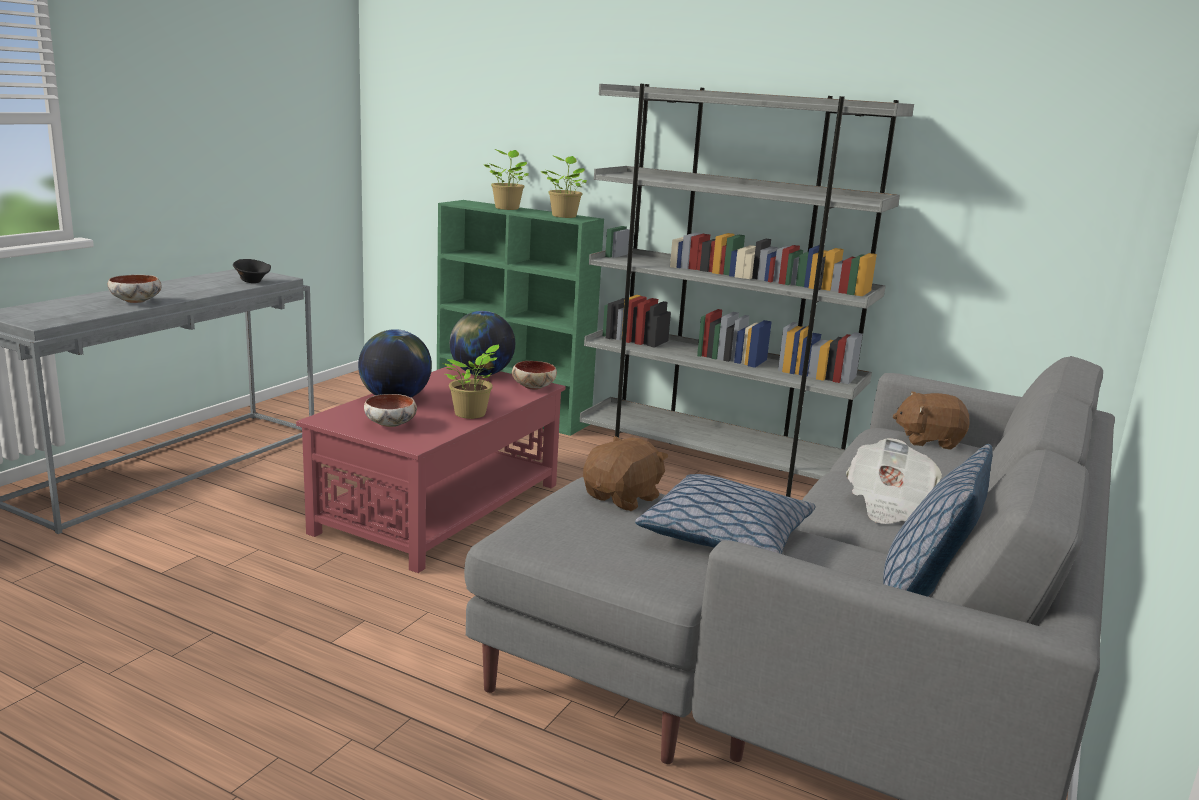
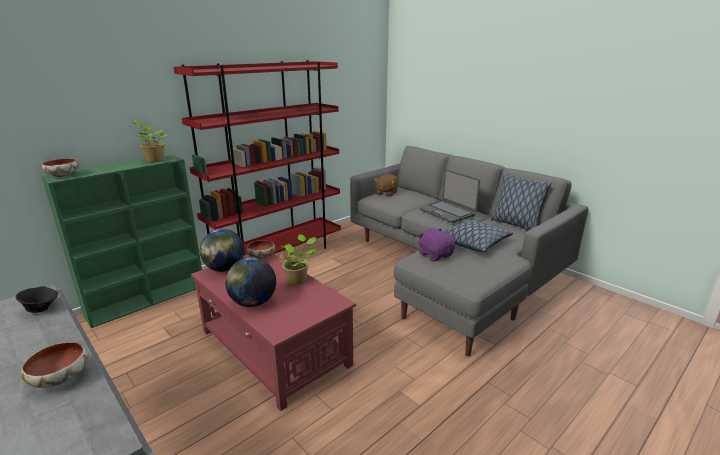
camera: 70 degrees left, 5 degrees up
(391, 425) = (302, 308): bowl -> bowl (63, 175)
(507, 208) = (104, 168): potted plant -> none
(623, 498) = (435, 255): brown plush toy -> purple plush toy
(712, 467) = (278, 256): grey bookcase -> red bookcase
(888, 506) = (447, 212): newspaper -> laptop

